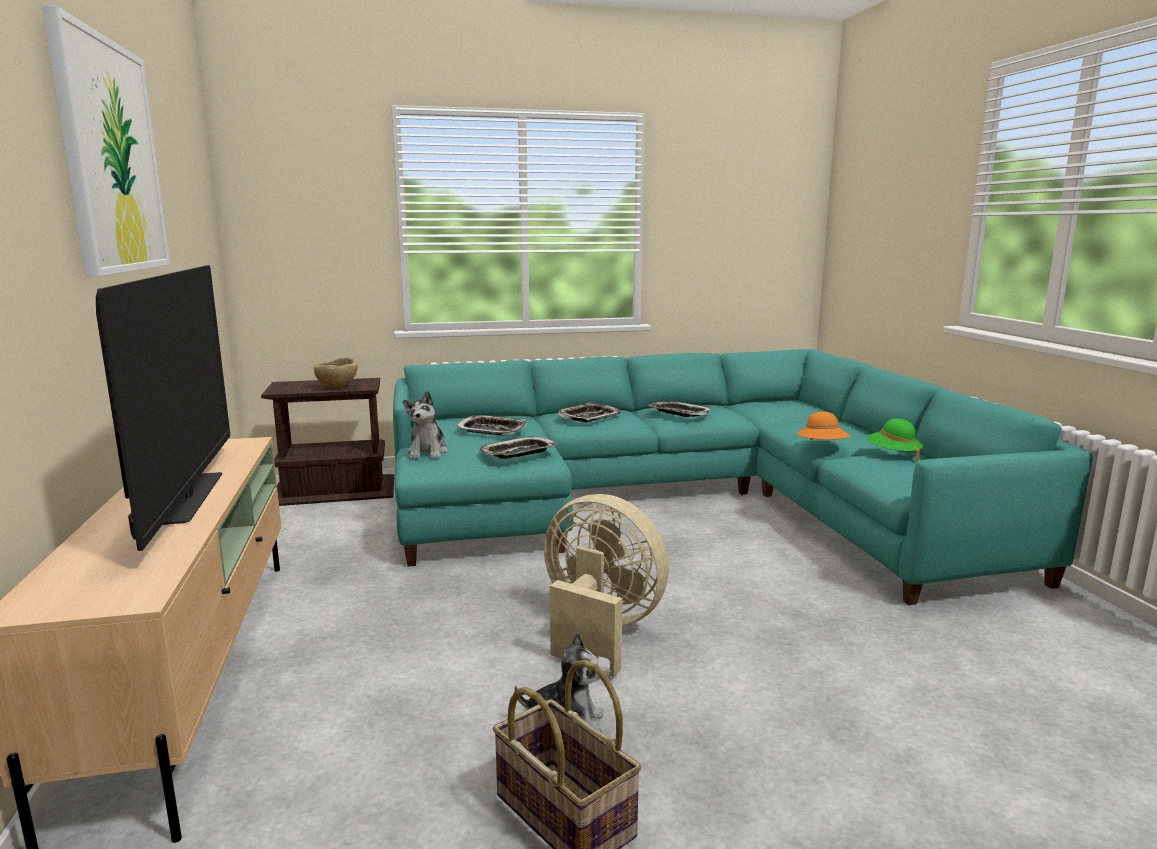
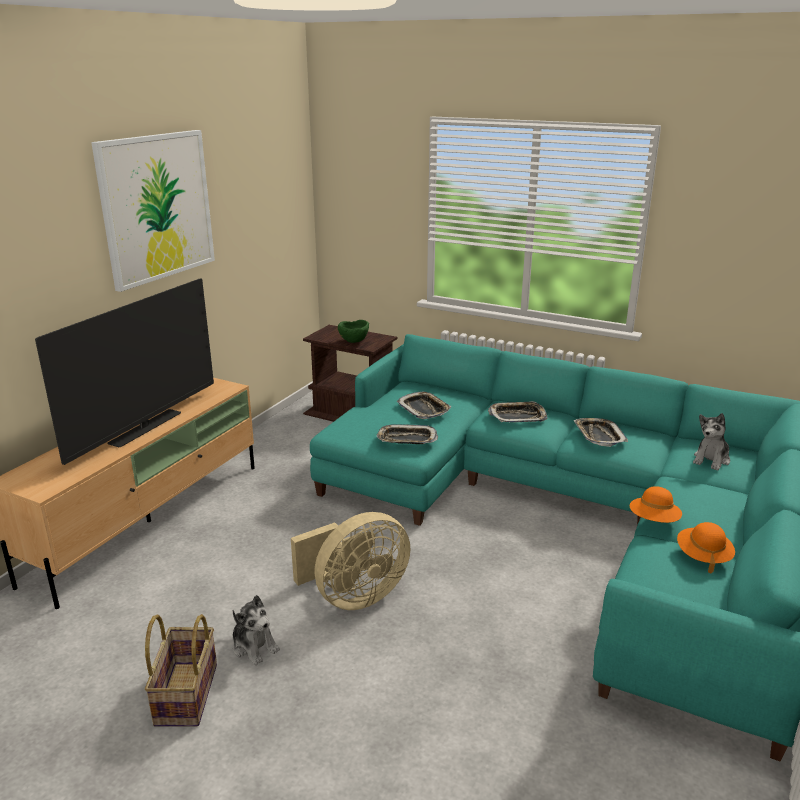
camera: 40 degrees right, 10 degrees up
(337, 387) = (354, 342): beige bowl -> green bowl
(428, 452) = (358, 417): plush toy -> plush toy (711, 460)
(599, 630) = (354, 596): beige fan -> beige fan turned 75 degrees clockwise
(892, 454) = (703, 556): green hat -> orange hat

